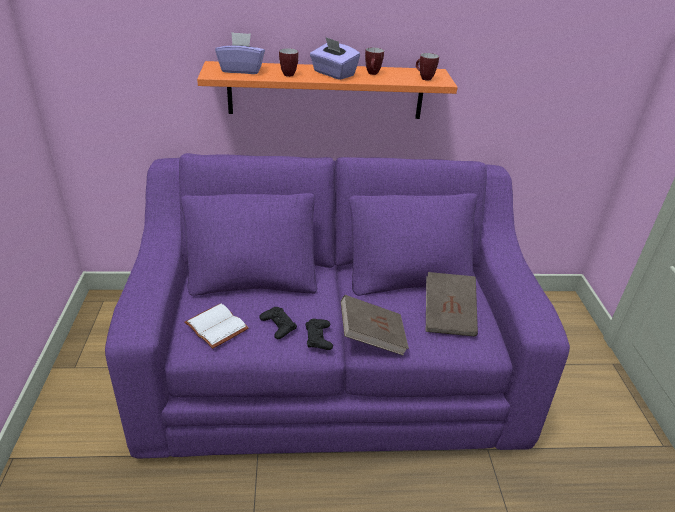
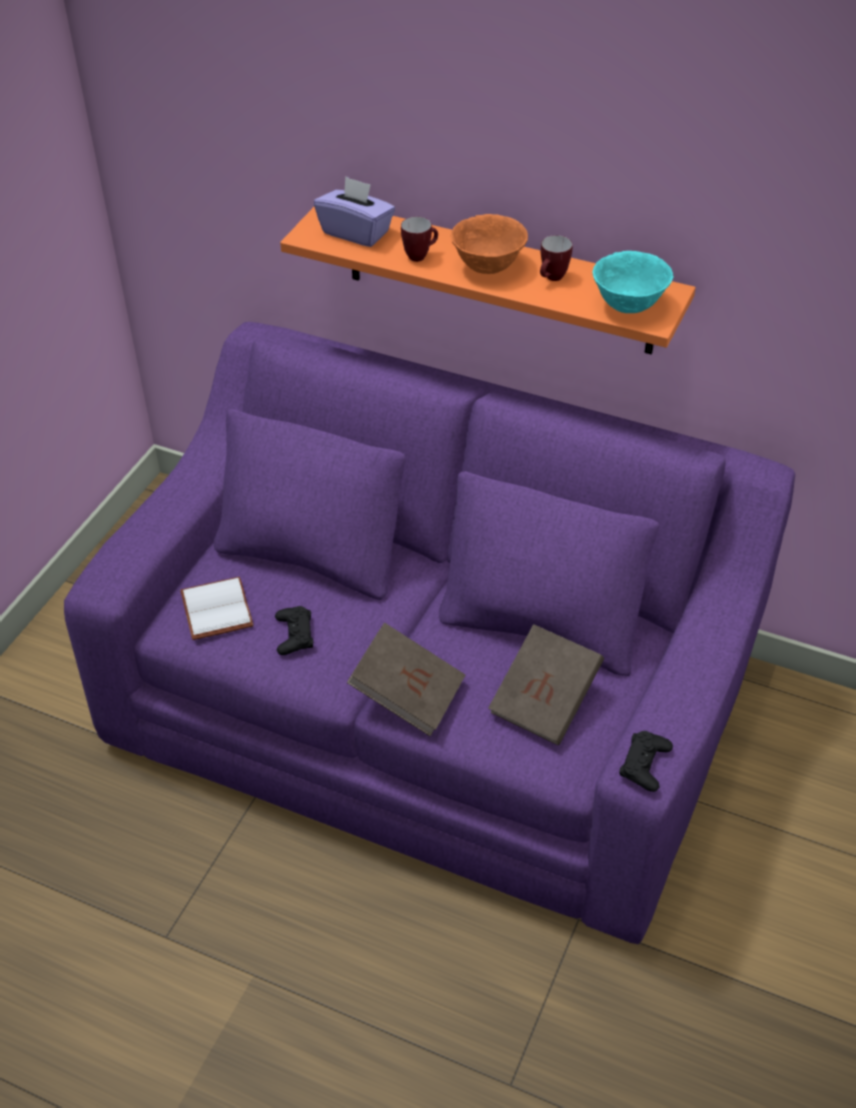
camera: 30 degrees right, 10 degrees up
(318, 337) = (336, 670): black game controller -> black game controller (645, 764)
(333, 74) = (488, 267): purple tissue box -> orange bowl
(424, 78) = (629, 305): mug -> turquoise bowl

